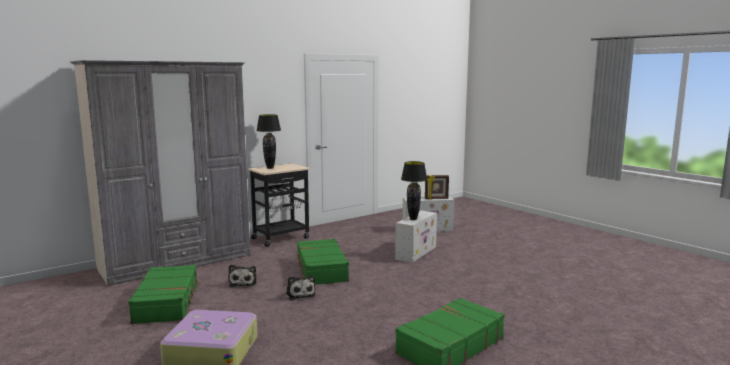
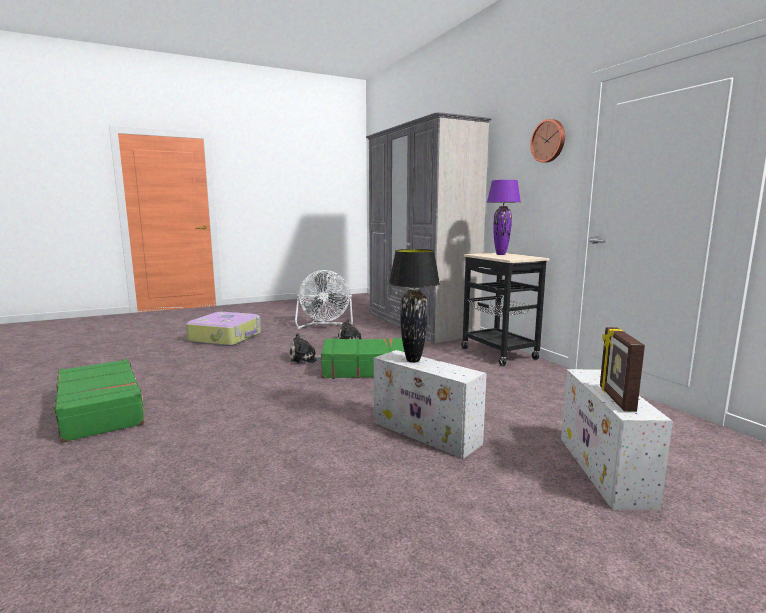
camera: 100 degrees right, 0 degrees up
(167, 303) = (324, 326): green suitcase -> white fan
(270, 168) = (501, 254): black table lamp -> purple table lamp
(278, 88) = (549, 141): none -> wall clock

